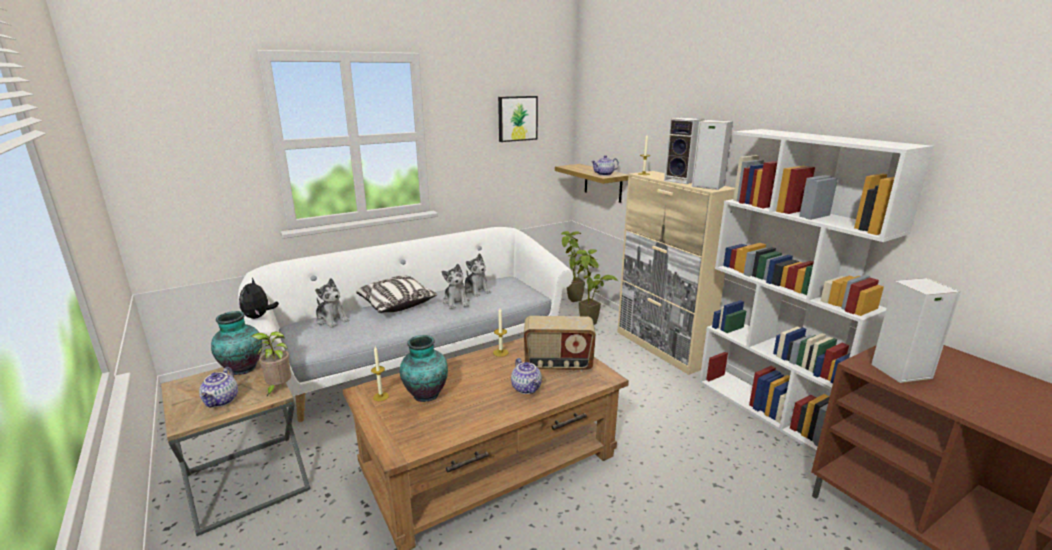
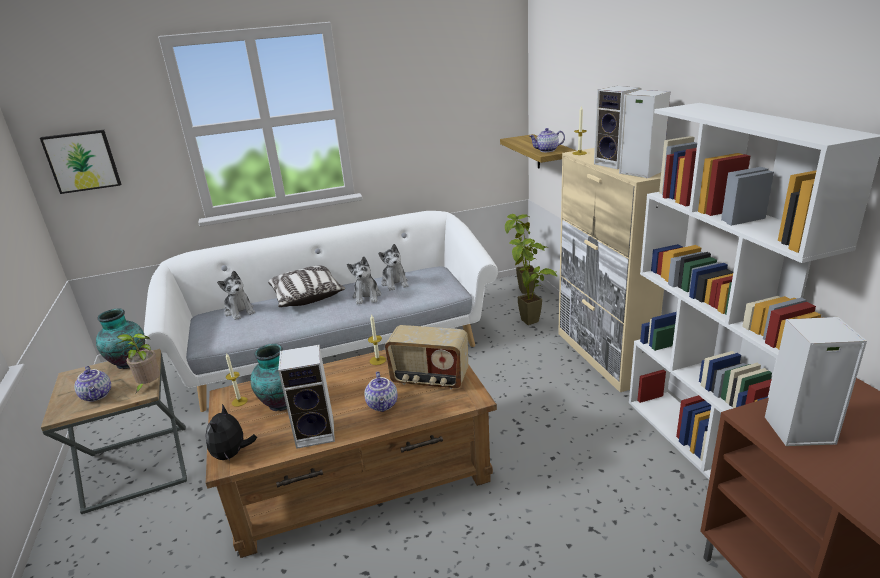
camera: 15 degrees right, 5 degrees up
(222, 401) = (98, 395): teapot -> teapot turned 45 degrees counterclockwise
(259, 317) = (157, 310): plush toy -> plush toy (232, 454)
(476, 417) = (317, 432): none -> speaker
(517, 118) = (453, 86): picture -> picture (82, 161)

